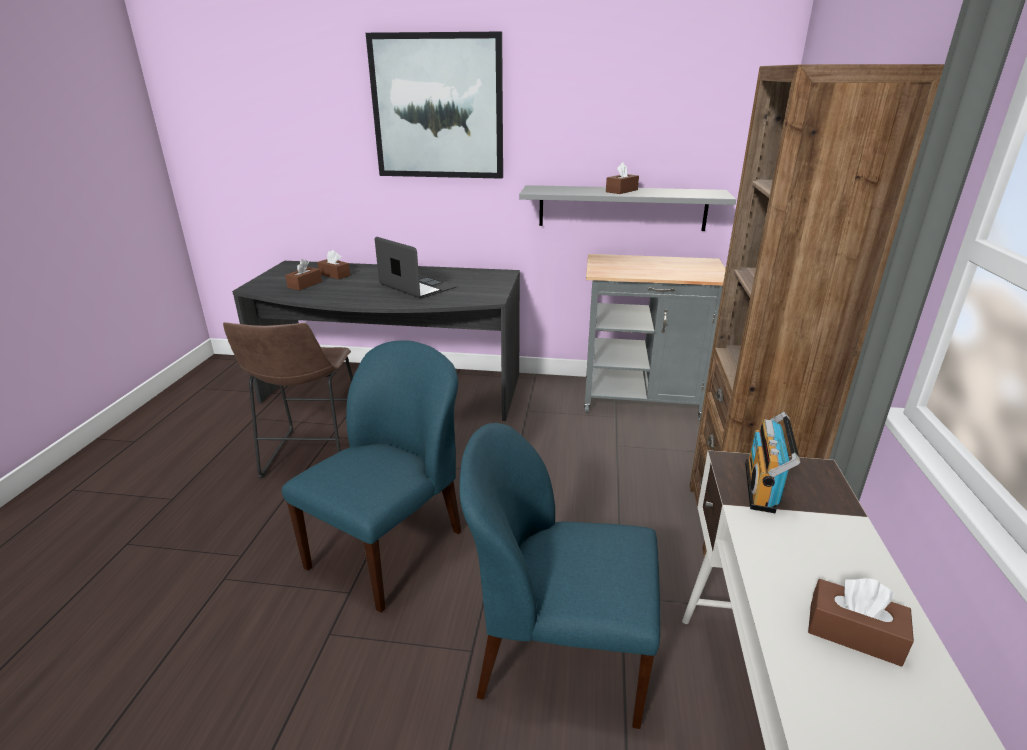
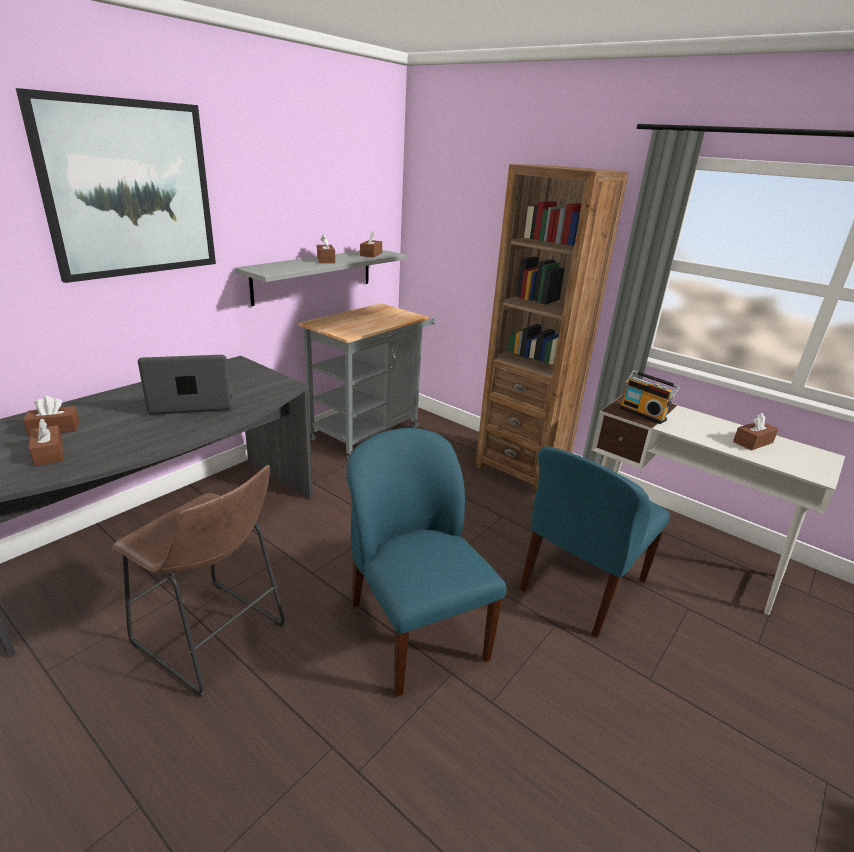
camera: 60 degrees left, 0 degrees up
(691, 193) = (371, 254): none -> brown tissue box

